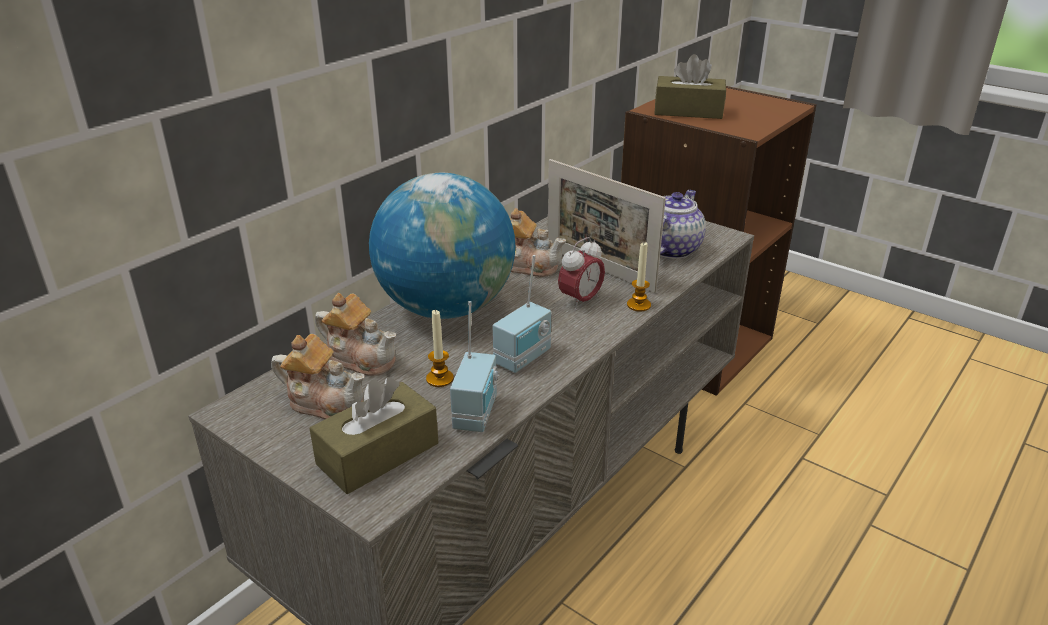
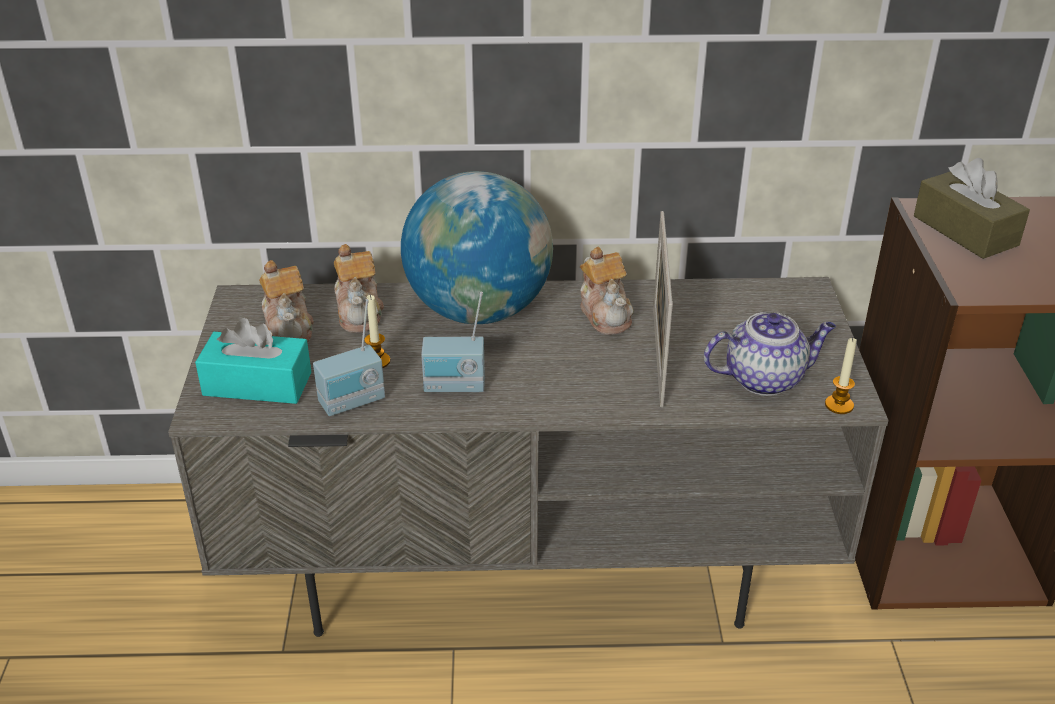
camera: 50 degrees right, 5 degrees up
(378, 454) = (257, 384): brown tissue box -> turquoise tissue box
(580, 301) = (585, 372): alarm clock -> none
(638, 305) = (624, 407): candle -> candle (839, 405)

